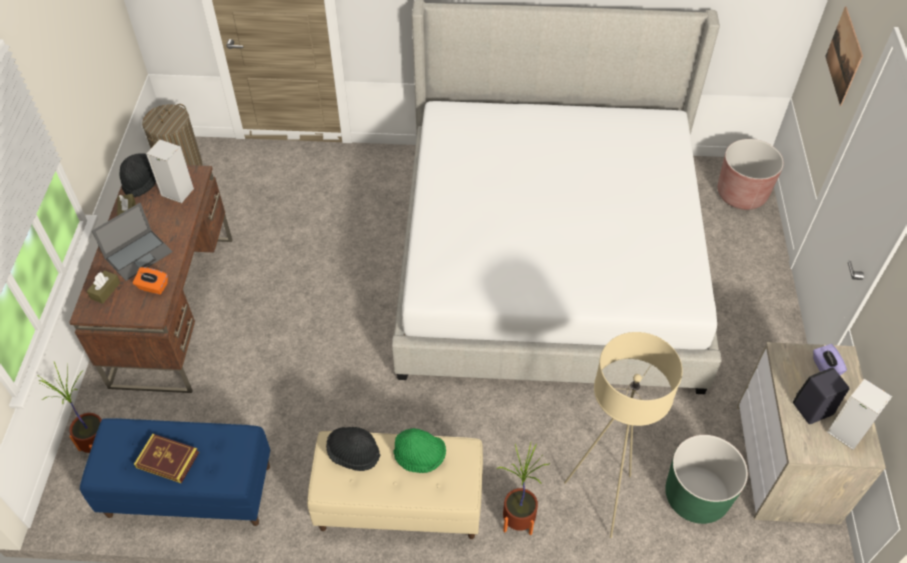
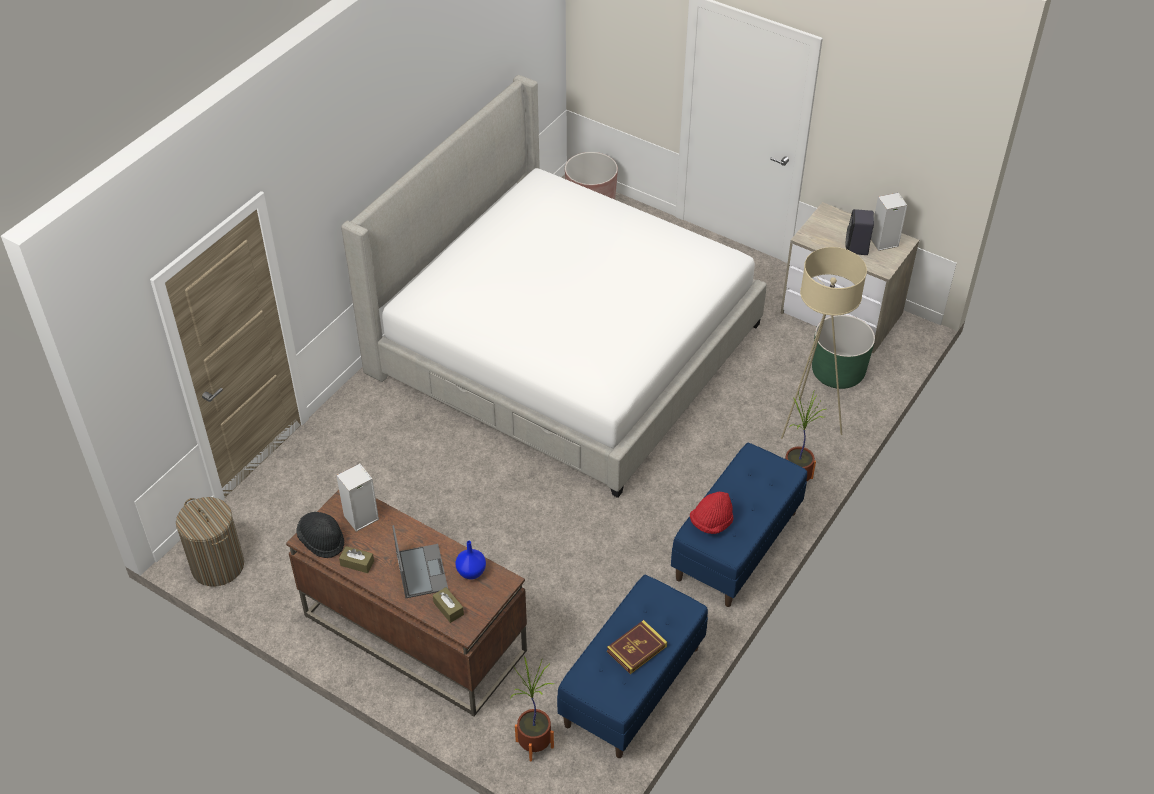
camera: 60 degrees left, 5 degrees down
(153, 287) = (471, 571): orange tissue box -> blue vase
(353, 453) = (711, 523): black hat -> red hat
(399, 504) = (737, 546): beige bench -> blue bench
(420, 457) = (740, 483): green hat -> none
(825, 367) = (829, 224): purple tissue box -> none
(844, 56) = (631, 42): picture -> none

